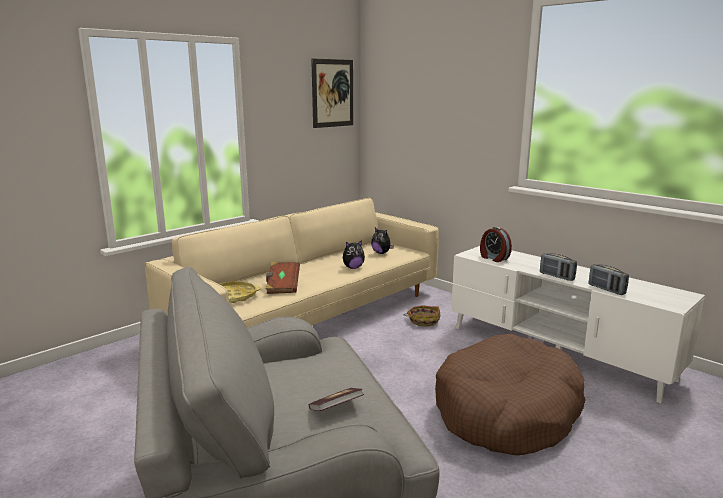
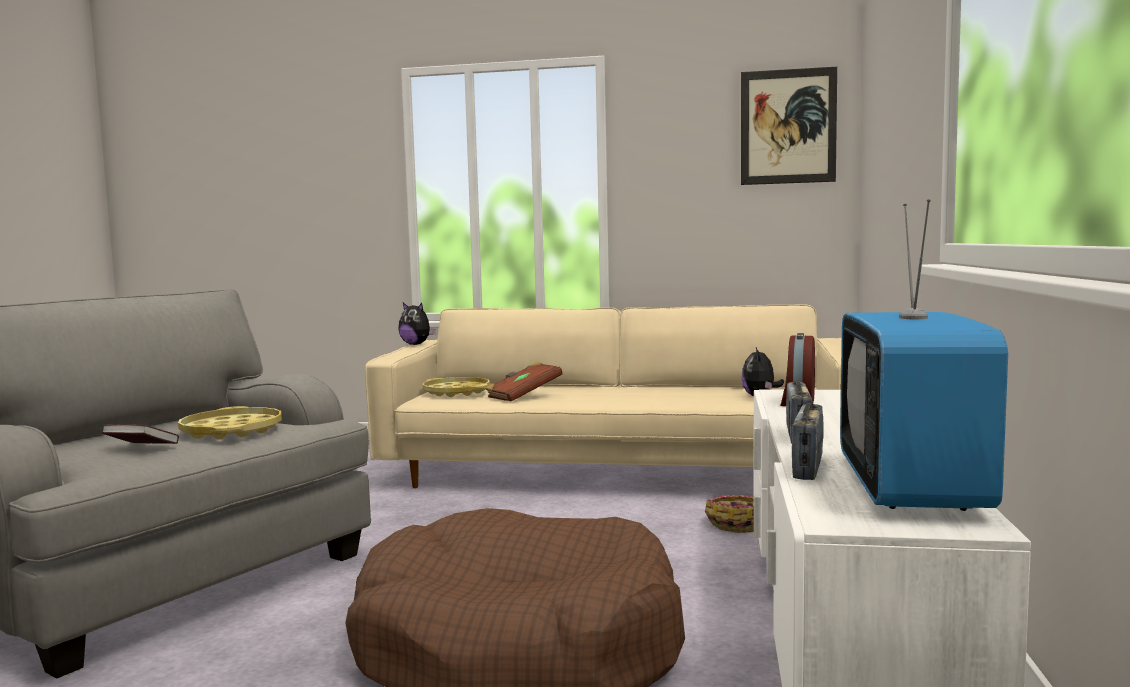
camera: 55 degrees right, 10 degrees down
(323, 373) = (232, 431): none -> yellow tray
(353, 267) = (660, 399): plush toy -> plush toy (416, 344)
(642, 287) = (911, 487): none -> television

